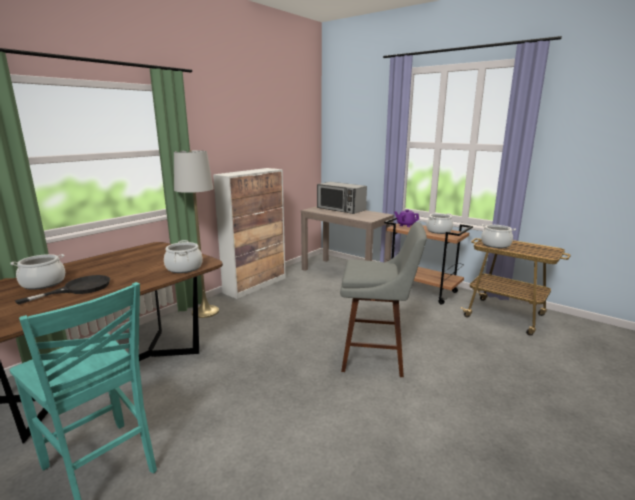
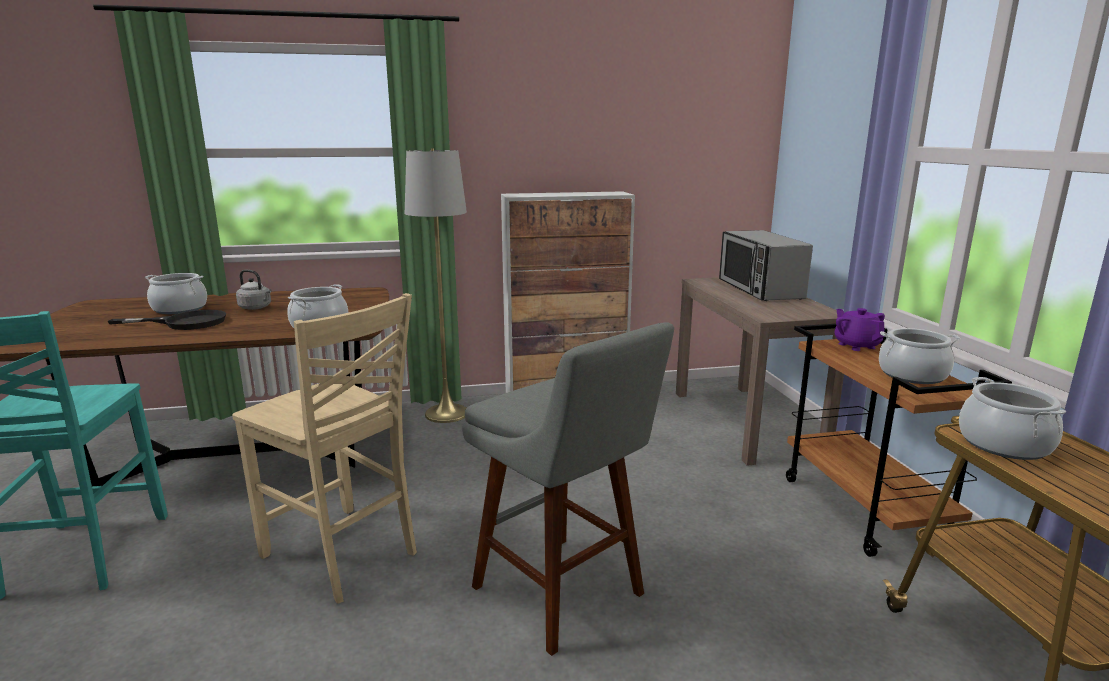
camera: 40 degrees right, 0 degrees up
(106, 269) = (256, 308): none -> grey kettle
(265, 389) = (342, 555): none -> beige chair

